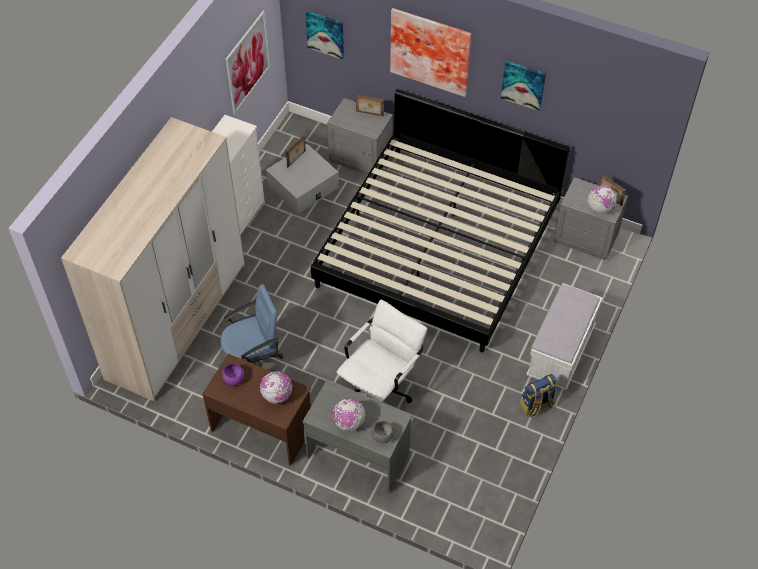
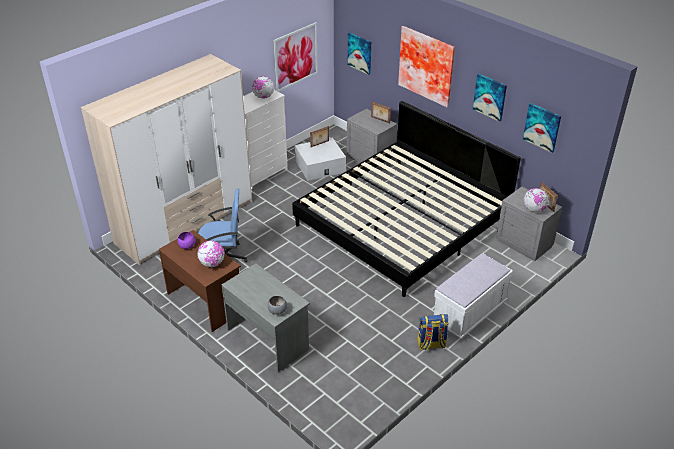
camera: 20 degrees right, 15 degrees down
(349, 422) = (256, 295): globe -> globe (263, 97)
(381, 387) = (311, 299): white office chair -> none
(595, 115) = (542, 127): none -> picture

